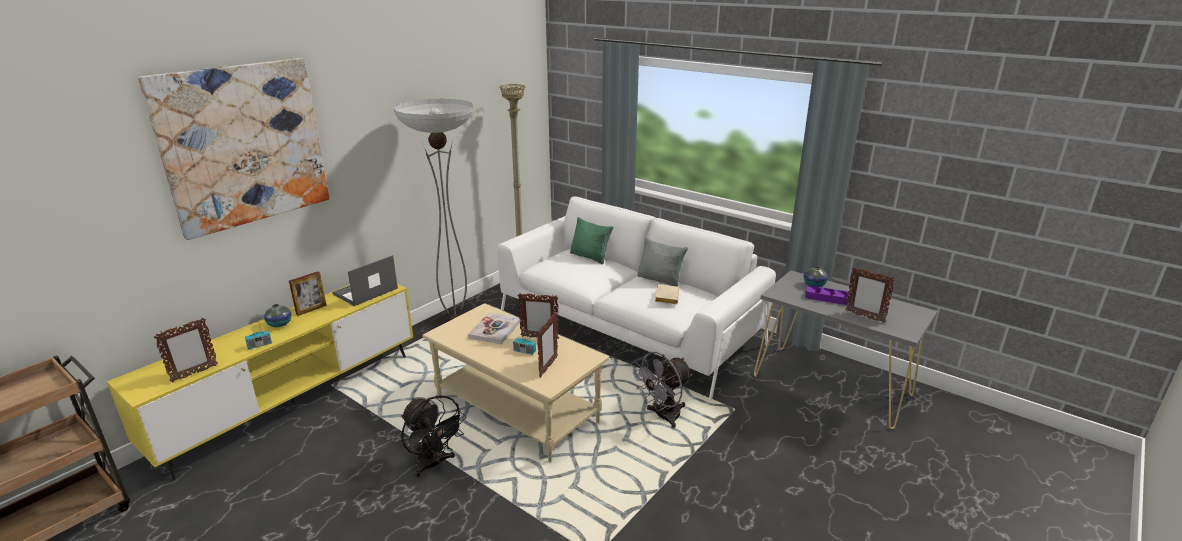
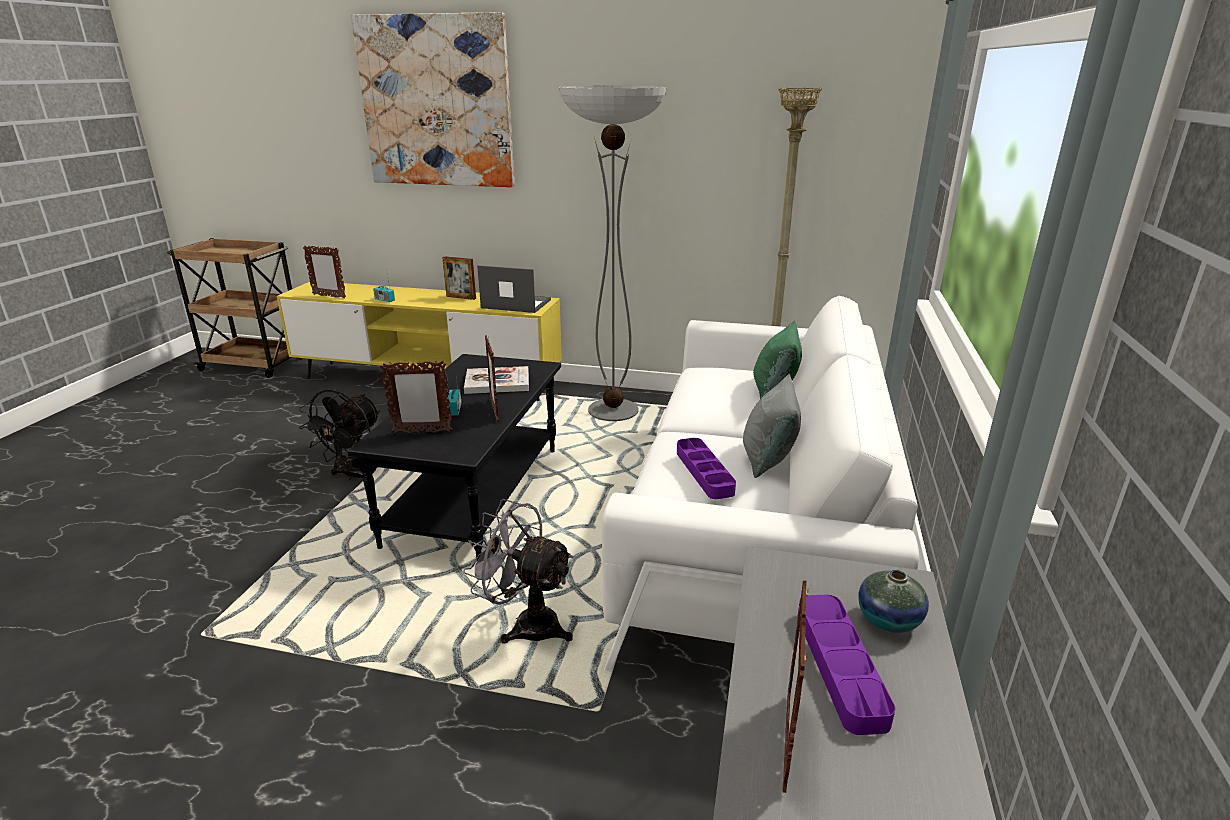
camera: 65 degrees right, 0 degrees up
(280, 324) = (426, 295): vase -> none
(518, 410) = (477, 496): beige coffee table -> black coffee table
(666, 296) = (704, 472): beige book -> purple tray

